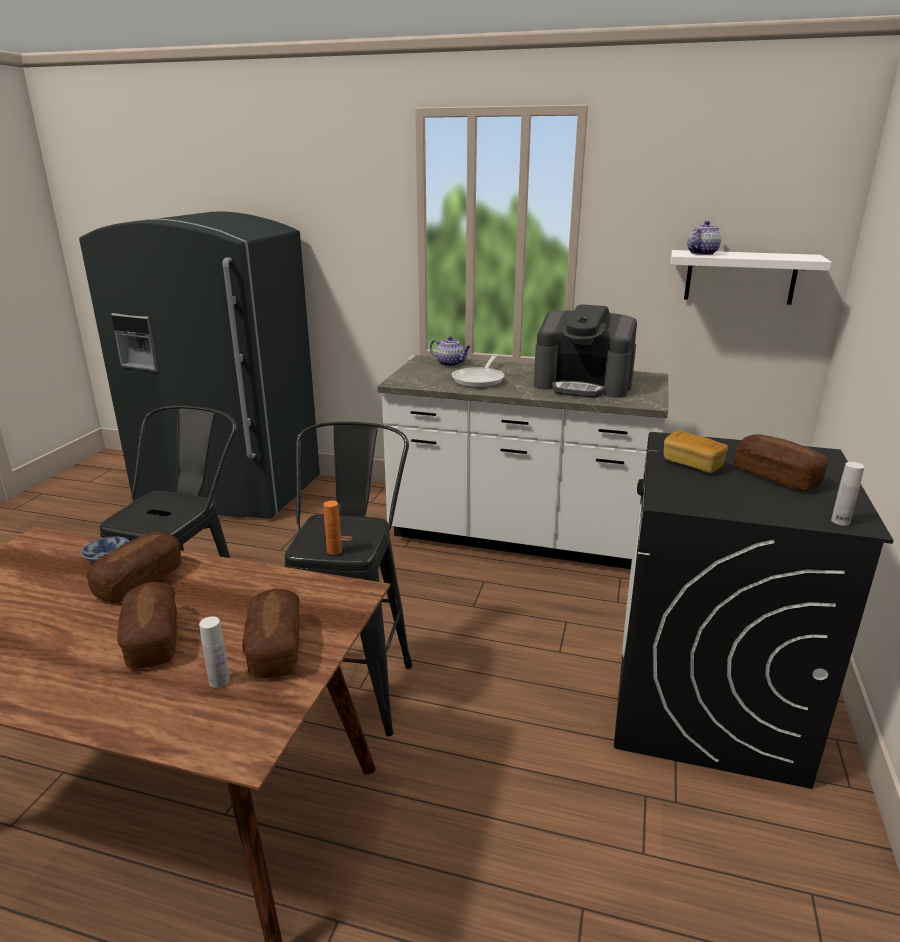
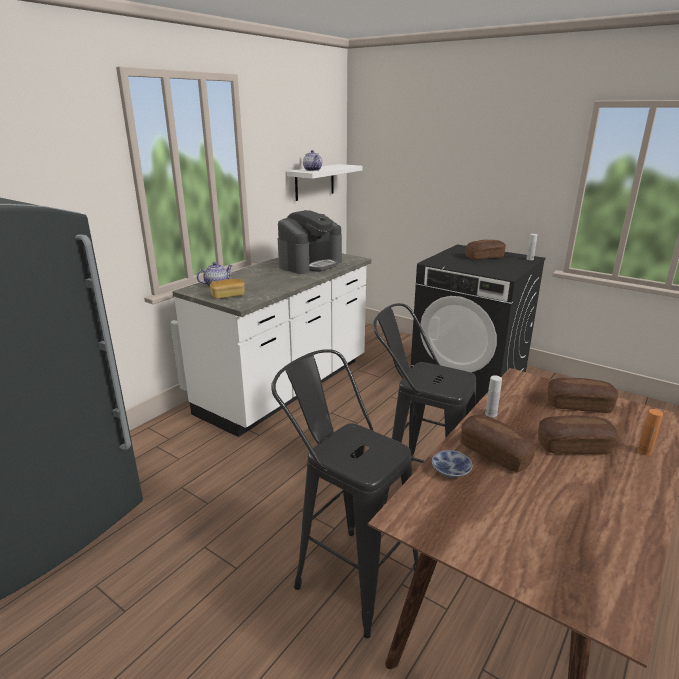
camera: 70 degrees left, 0 degrees up
(219, 681) = (613, 424): white bottle -> white bottle (491, 414)
(334, 551) = (459, 381): orange bottle -> orange bottle (644, 451)
(480, 379) = (267, 283): frying pan -> none
(692, 464) = (465, 264): bread -> bread (228, 296)

